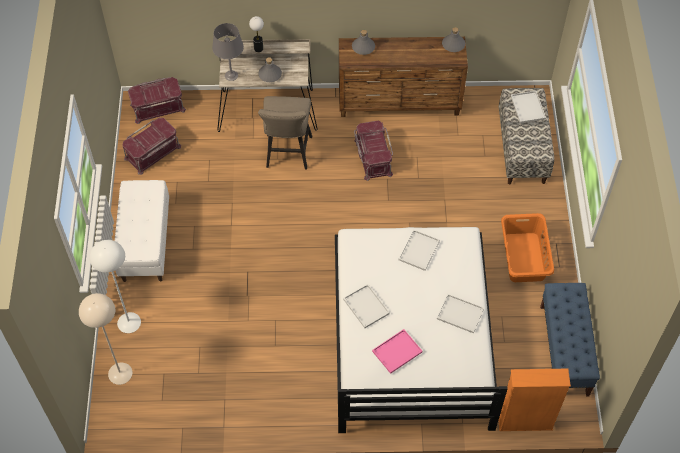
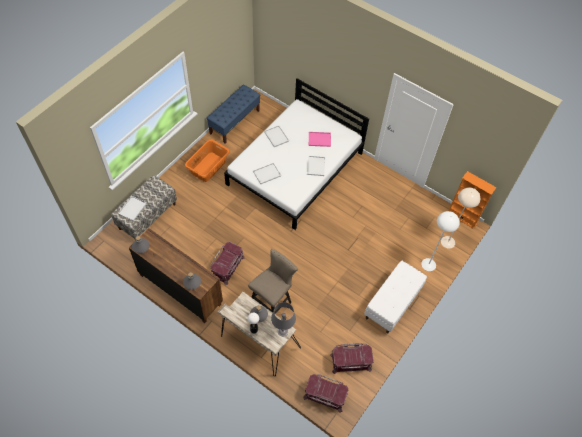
camera: 145 degrees left, 0 degrees up
(525, 422) = (280, 109): orange bookcase -> orange bookcase (462, 217)

